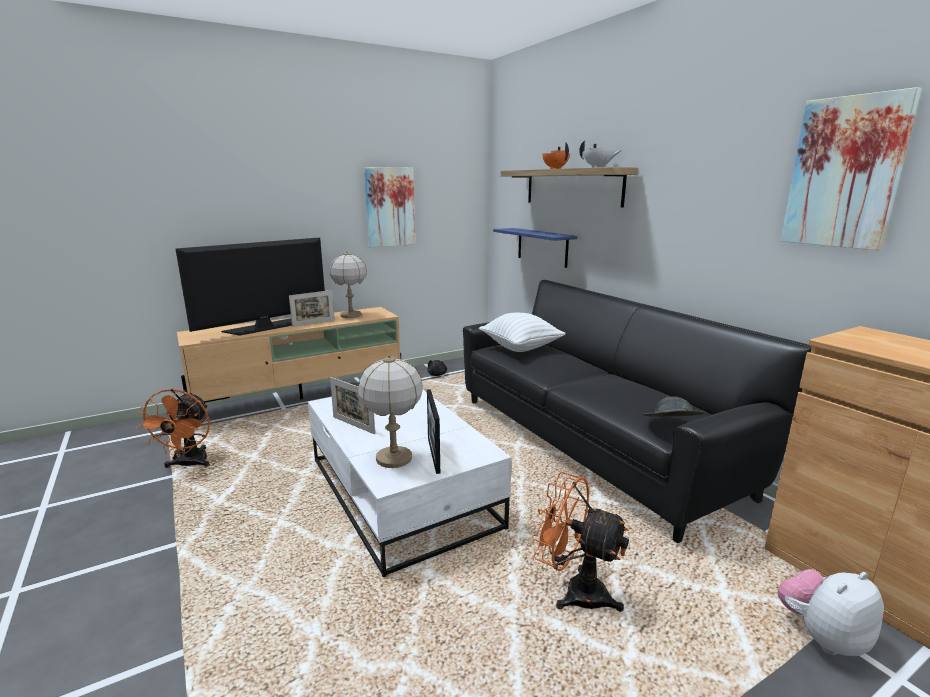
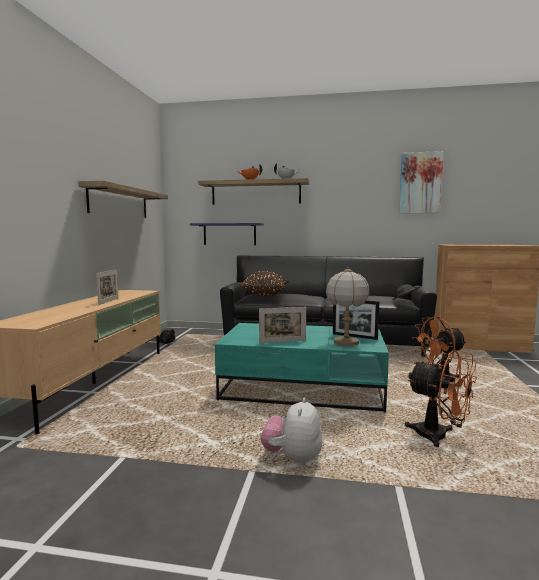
camera: 50 degrees left, 10 degrees down
(189, 465) = (116, 447): orange fan -> orange fan (439, 437)
(264, 327) = (71, 309): television -> none
(351, 315) = (120, 295): table lamp -> none
(389, 207) = (119, 202): picture -> shelf
(402, 493) = (303, 388): white coffee table -> turquoise coffee table
(520, 348) = (265, 295): white pillow -> brown pillow
(822, 637) = (495, 359): plush toy -> plush toy (293, 459)

